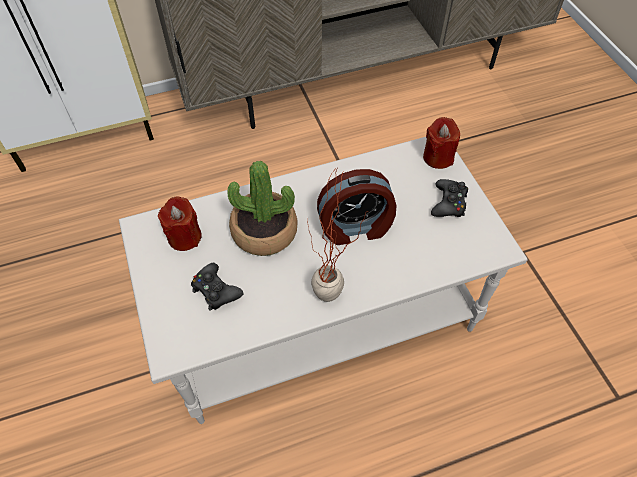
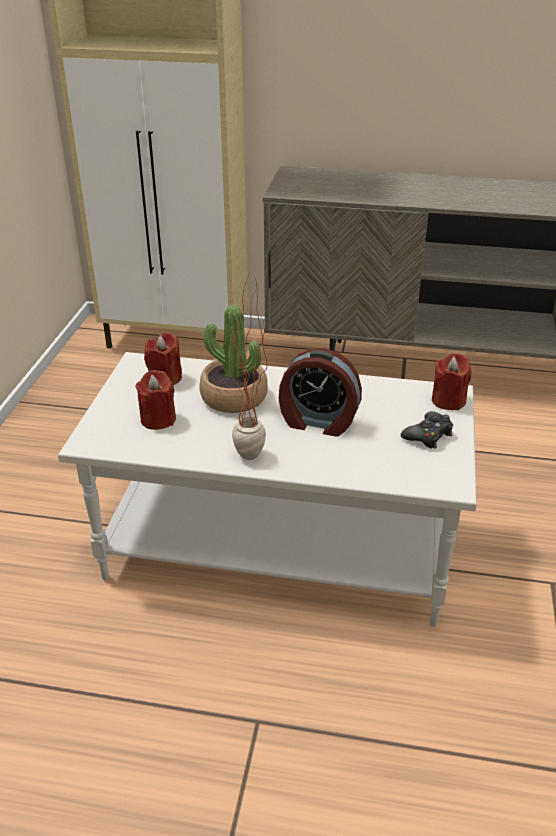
camera: 30 degrees right, 20 degrees down
(216, 291) = (158, 419): black game controller -> red candle

